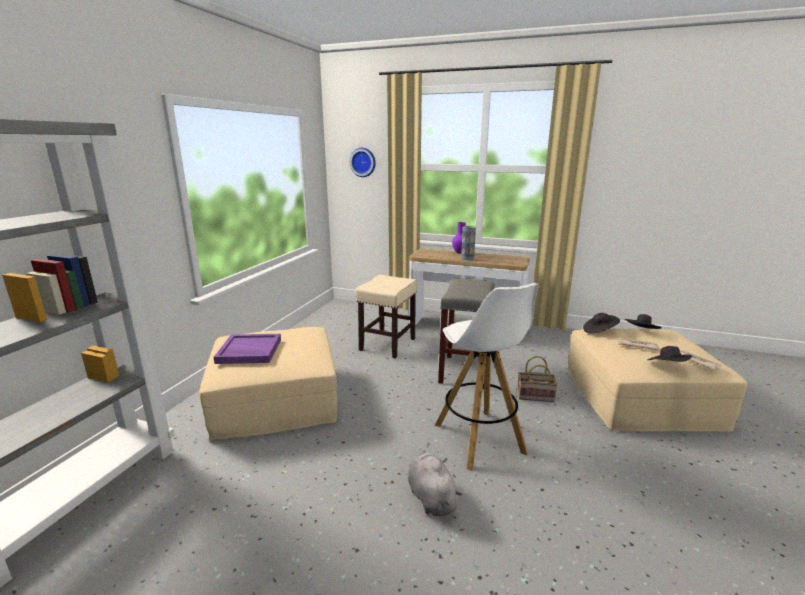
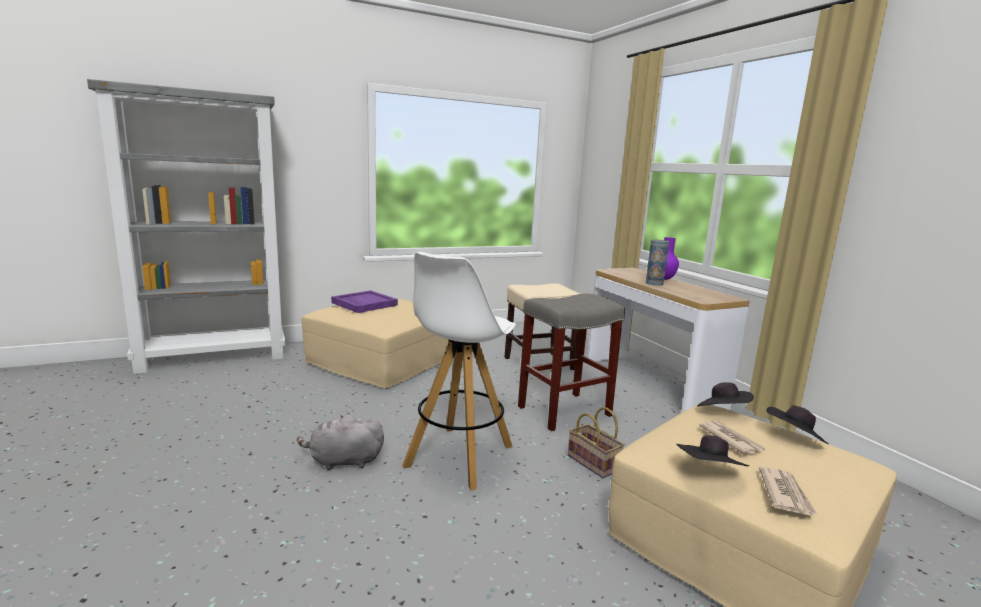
camera: 45 degrees right, 5 degrees down
(363, 162) = (609, 161): wall clock -> none
(431, 496) = (343, 461): grey plush toy -> grey plush toy turned 120 degrees counterclockwise

